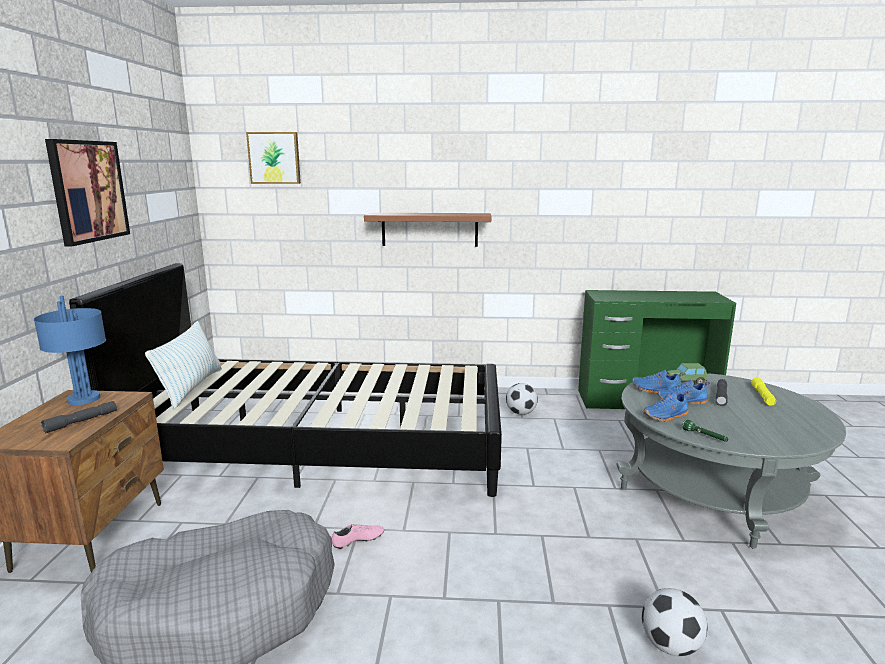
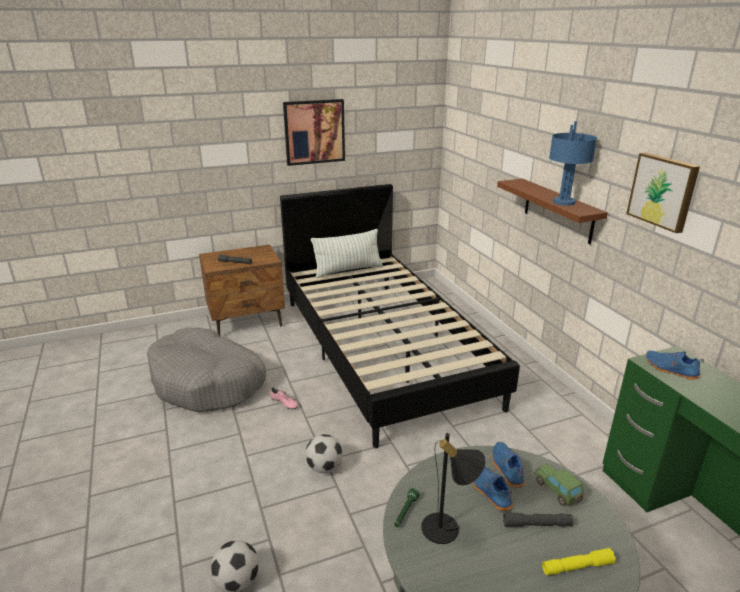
camera: 65 degrees right, 10 degrees up
(85, 399) = (261, 252): blue table lamp -> blue table lamp (564, 202)
(274, 158) = (479, 112): picture -> picture (663, 191)
(521, 413) = (537, 427): football -> football (324, 467)
(666, 416) = (437, 481): blue shoe -> blue shoe (670, 370)
(727, 425) = (447, 530): none -> black table lamp

